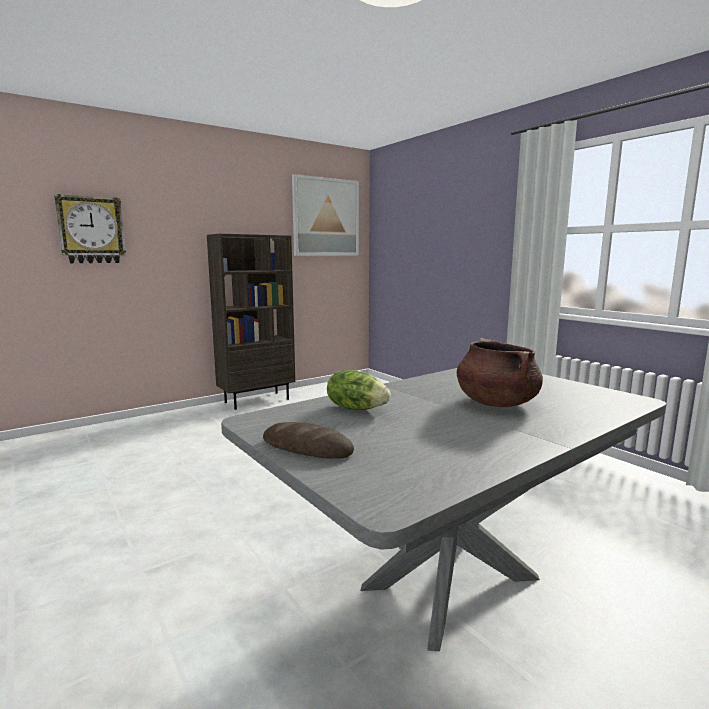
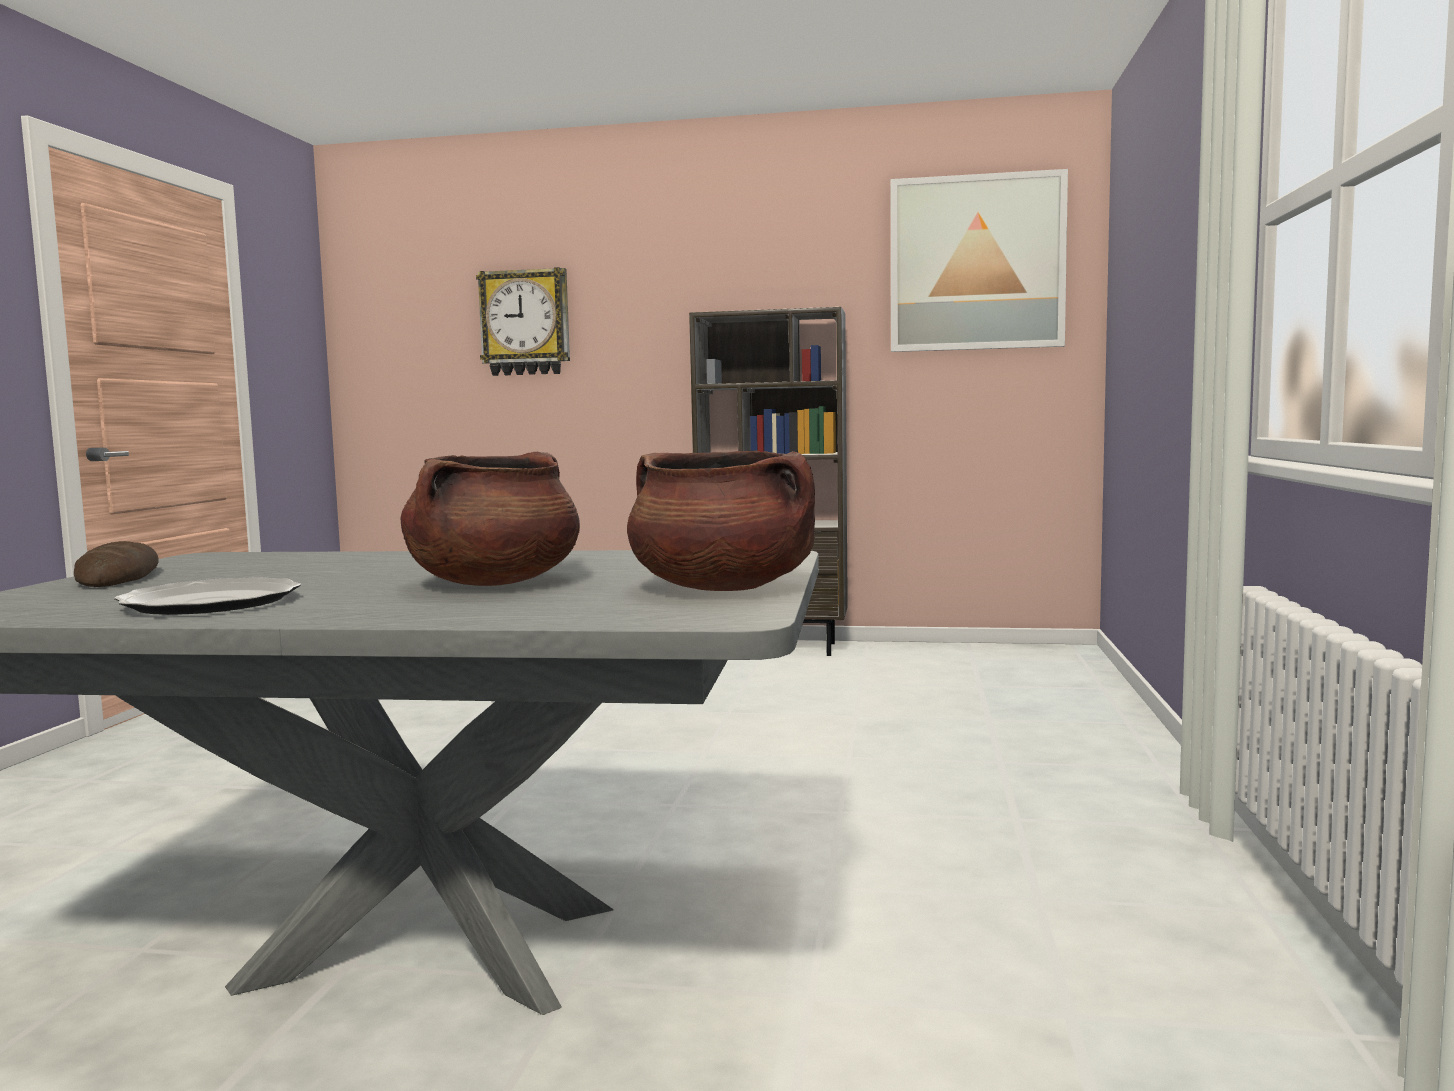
camera: 45 degrees right, 5 degrees down
(356, 408) = (329, 563): lettuce -> none
(467, 446) = (210, 603): none -> plate
(568, 388) = (724, 588): none -> brown cooking pot

